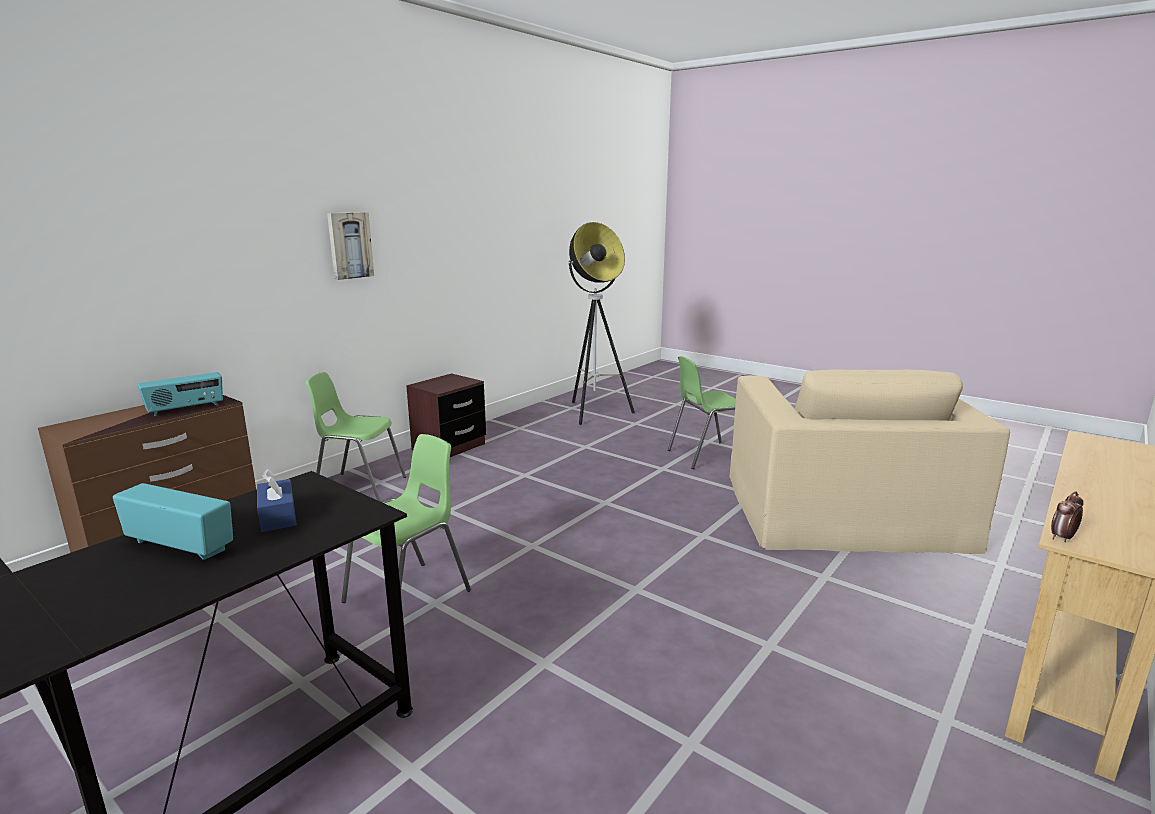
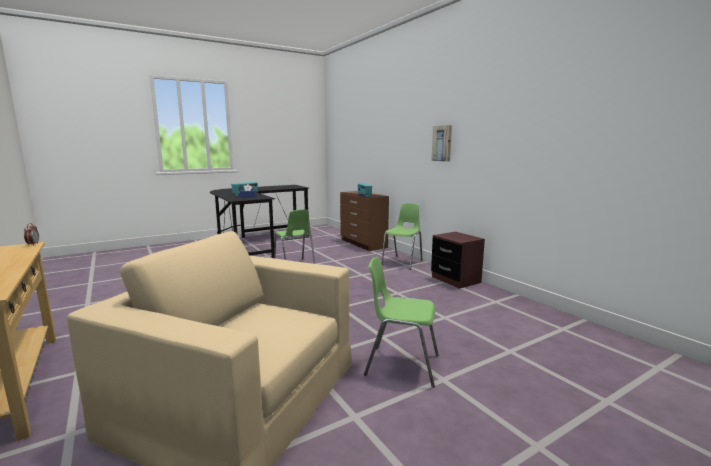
camera: 110 degrees right, 5 degrees down
(594, 412) = (548, 337): floor lamp -> none
(706, 455) = (401, 365): green chair -> green chair turned 75 degrees counterclockwise

